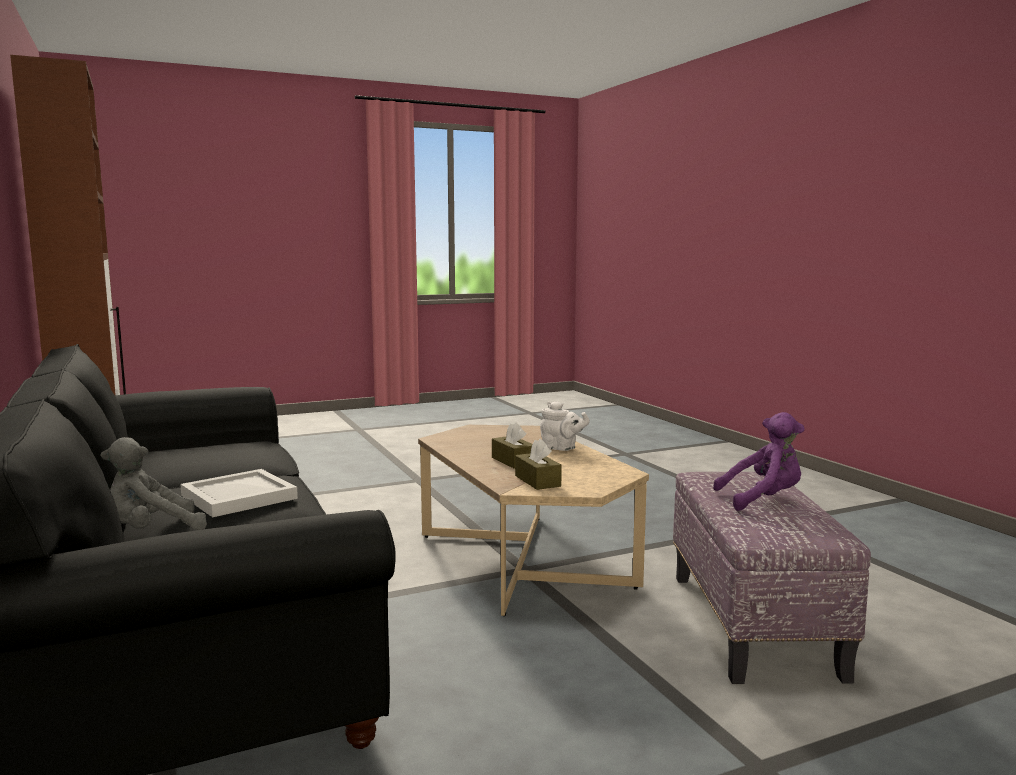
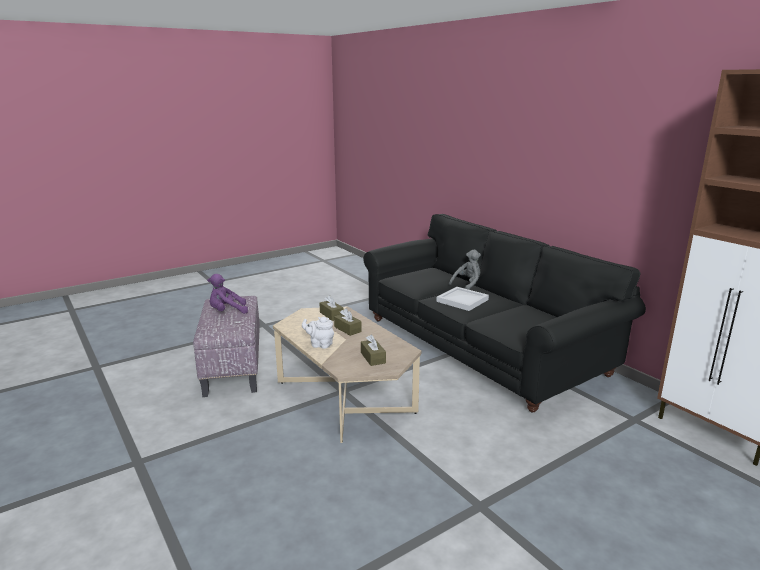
camera: 170 degrees right, 10 degrees up
(490, 435) = (373, 358): none -> brown tissue box

